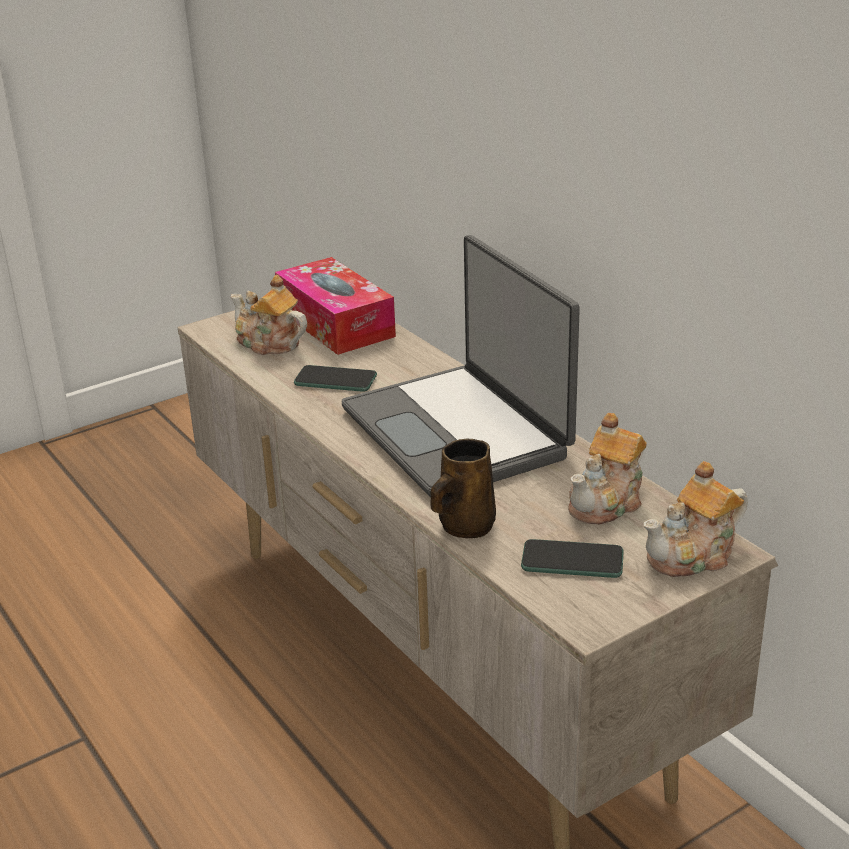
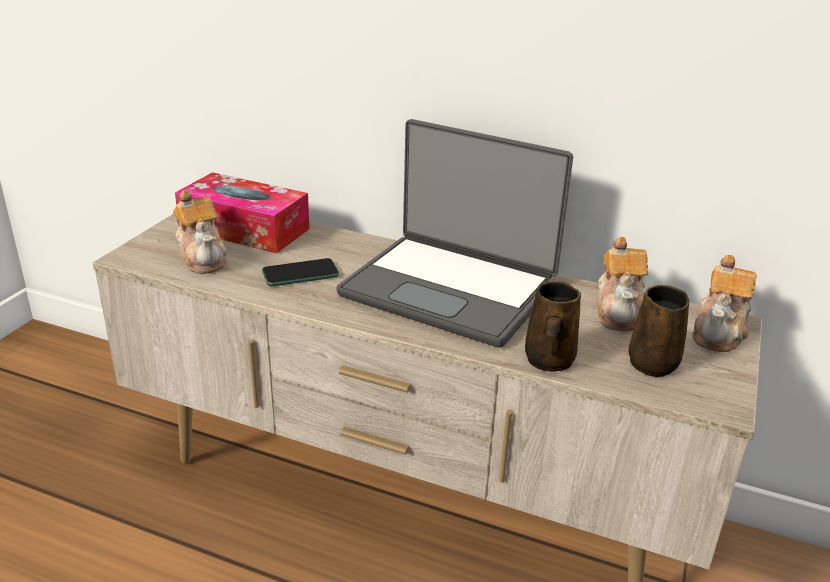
camera: 35 degrees left, 0 degrees up
(269, 344) = (203, 257): teapot -> teapot turned 120 degrees counterclockwise
(572, 561) = (653, 362): phone -> brown mug

